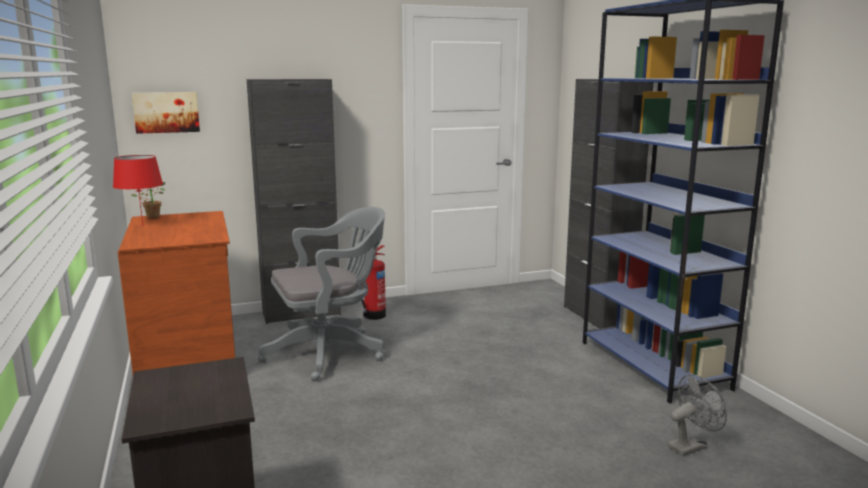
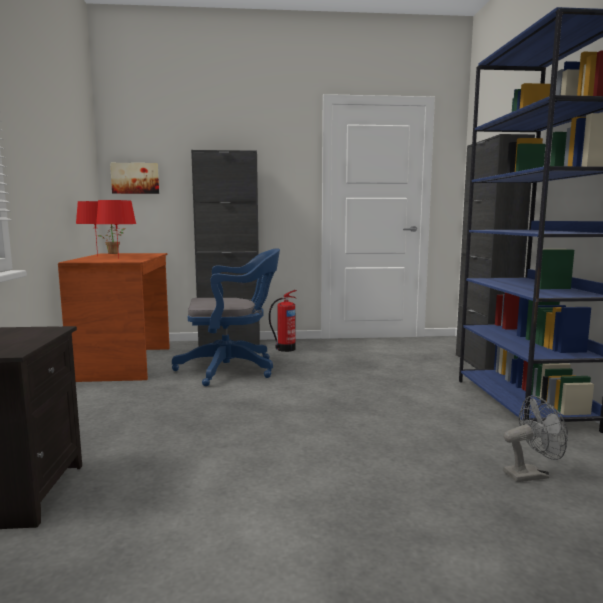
camera: 15 degrees right, 5 degrees down
(182, 232) = (118, 258): none -> red table lamp
(330, 352) = (232, 369): grey office chair -> blue office chair

